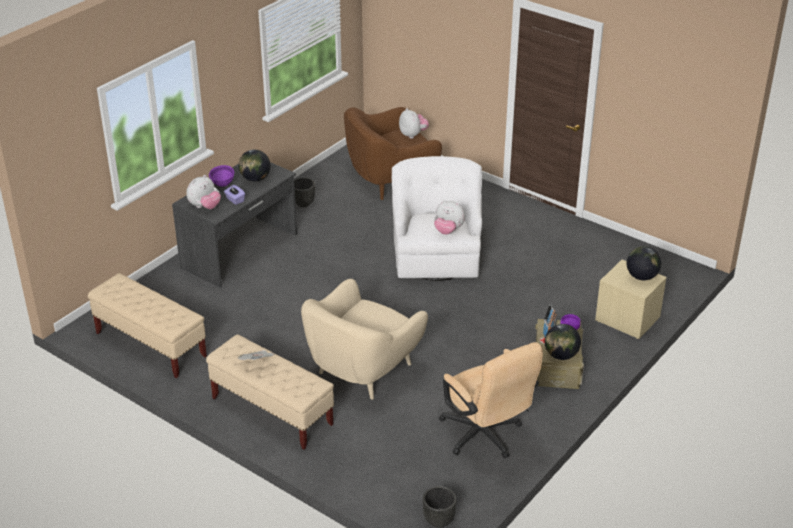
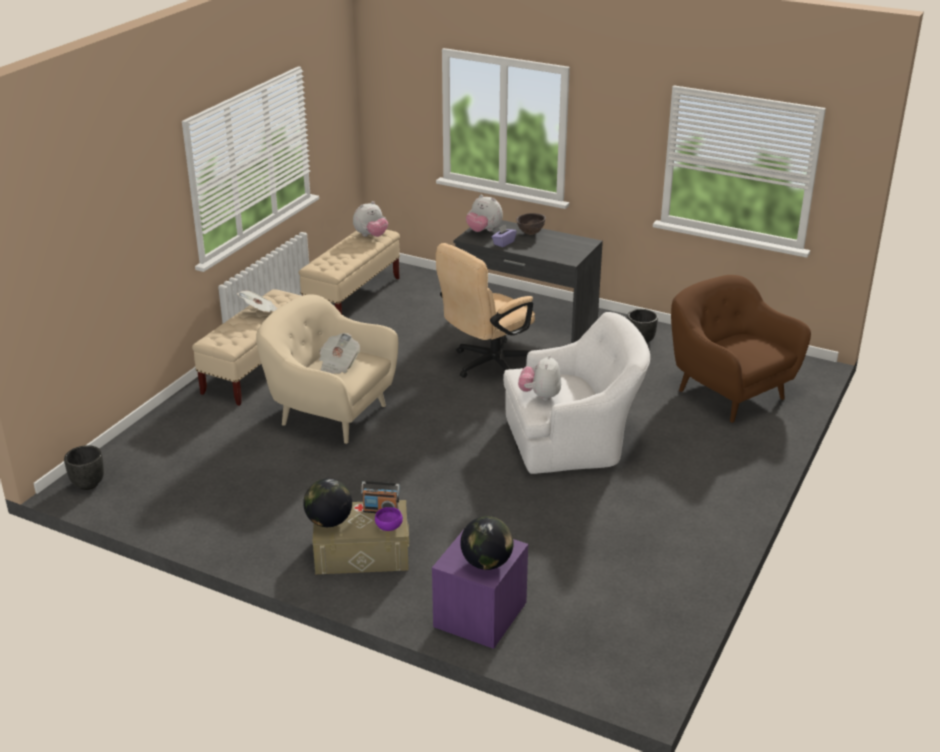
camera: 80 degrees right, 5 degrees down
(222, 185) = (530, 233): purple bowl -> brown bowl
(255, 179) = (551, 247): globe -> none
(372, 322) = (338, 365): none -> newspaper
(413, 135) = (767, 353): plush toy -> plush toy (371, 236)
(485, 437) = (219, 505): beige office chair -> beige office chair (487, 365)
(627, 319) = (480, 616): beige nightstand -> purple nightstand

